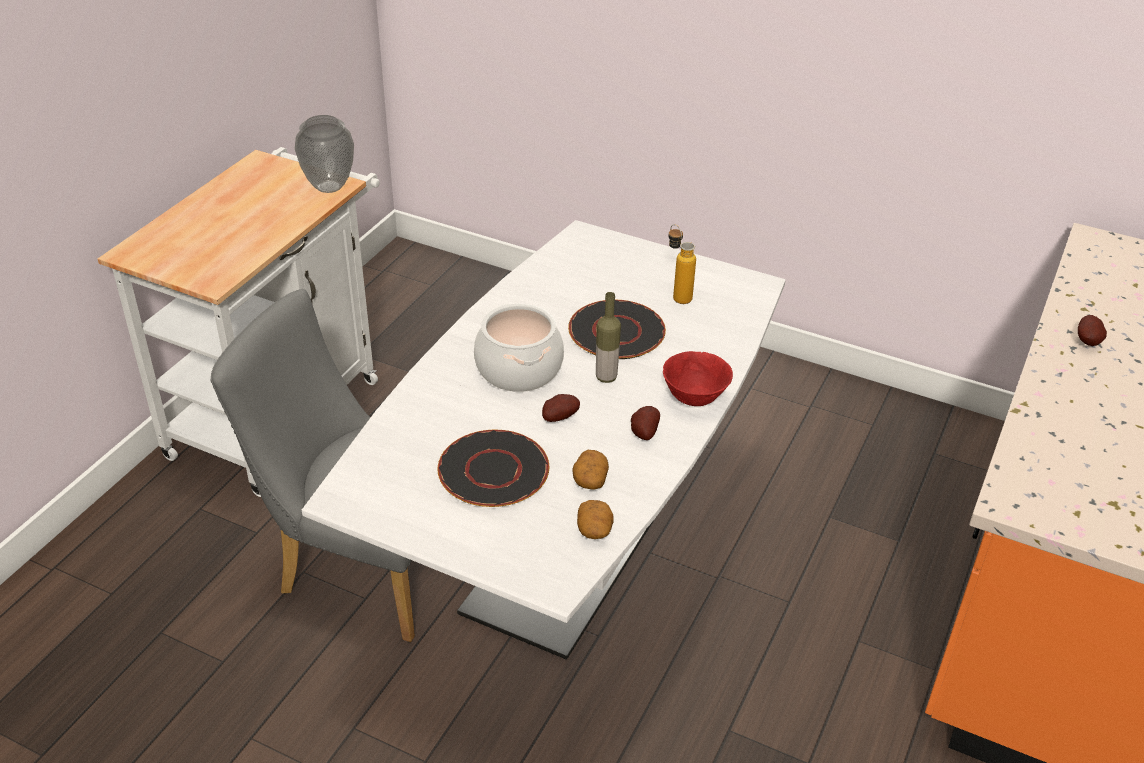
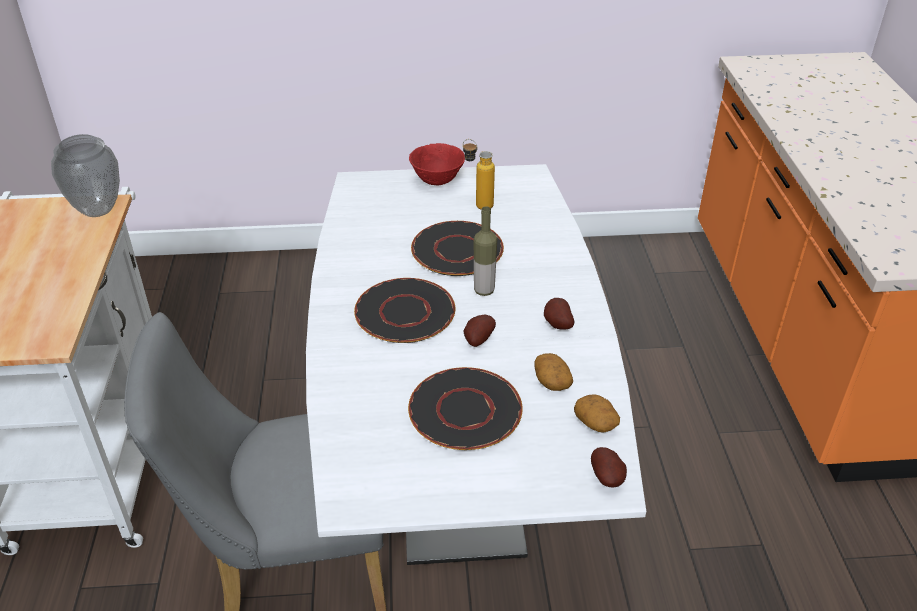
camera: 30 degrees left, 0 degrees up
(518, 369) = (404, 312): cooking pot -> black plate
(695, 398) = (569, 280): red bowl -> red bowl (437, 181)
(1088, 342) = (814, 132): potato -> potato (608, 478)

